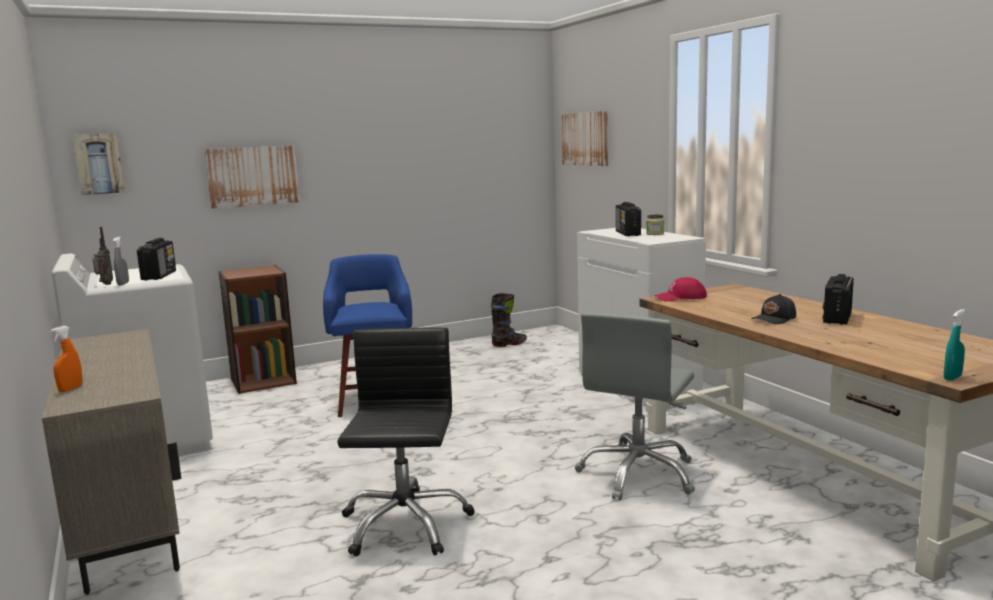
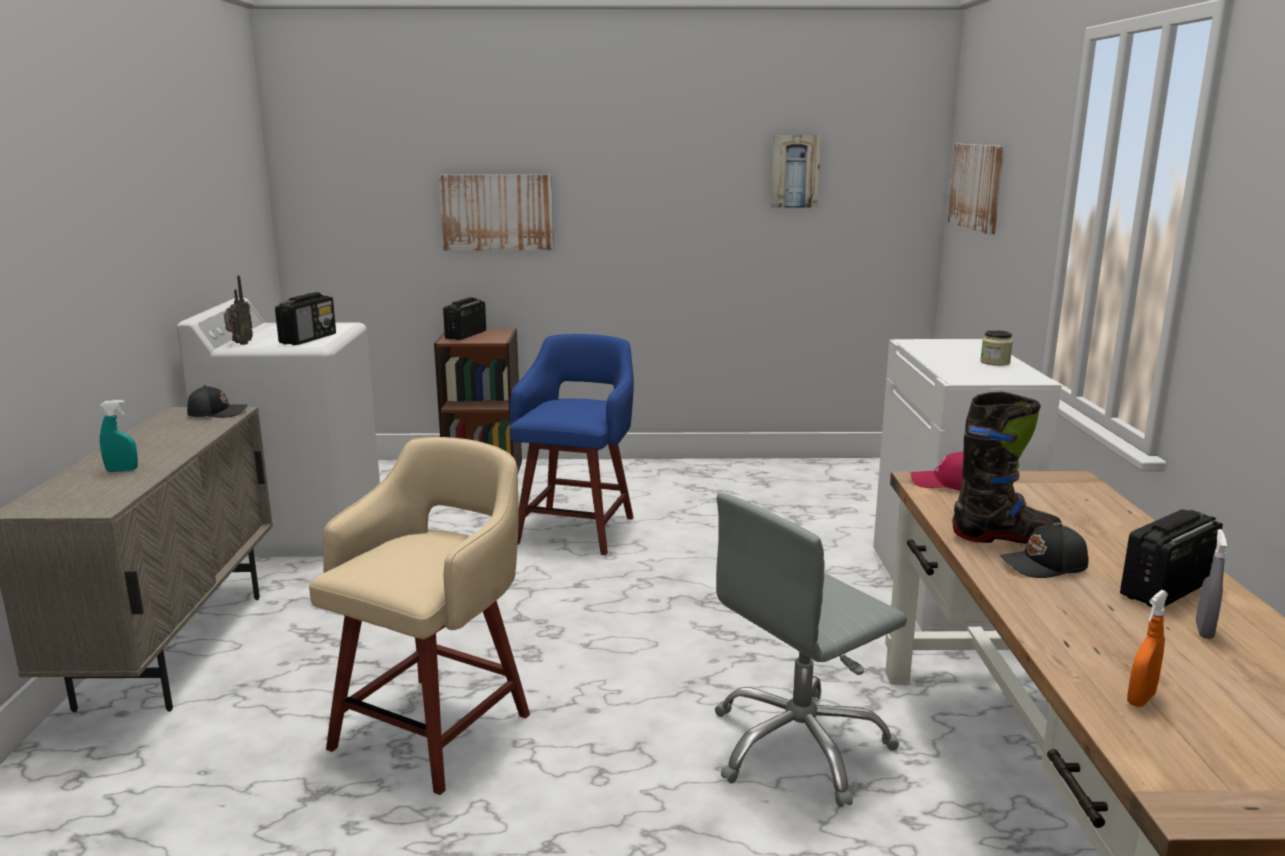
camera: 25 degrees right, 5 degrees up
(70, 389) = (65, 482): orange spray bottle -> orange spray bottle (1141, 699)
(99, 164) = (320, 187): picture -> picture (794, 171)
(120, 336) = (217, 413): none -> black cap
(123, 284) = (256, 346): grey spray bottle -> grey spray bottle (1204, 631)
(404, 524) = (436, 728): black office chair -> beige stool
(509, 344) = (823, 478): black boot -> black boot (1005, 537)
(628, 233) = (954, 355): radio -> radio (465, 335)
(952, 378) = (1192, 801): turquoise spray bottle -> turquoise spray bottle (122, 470)

